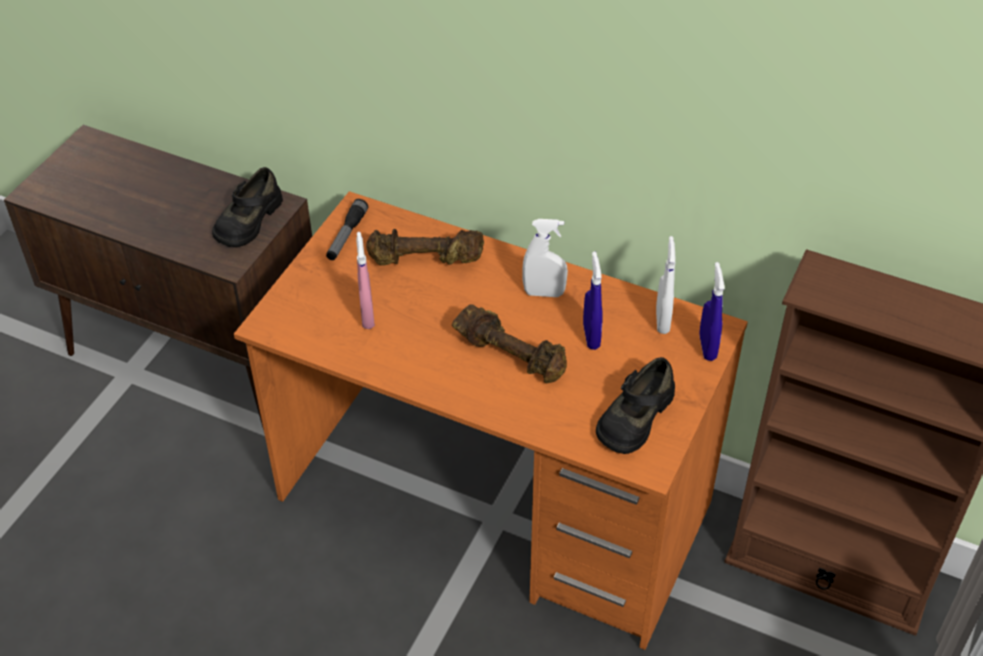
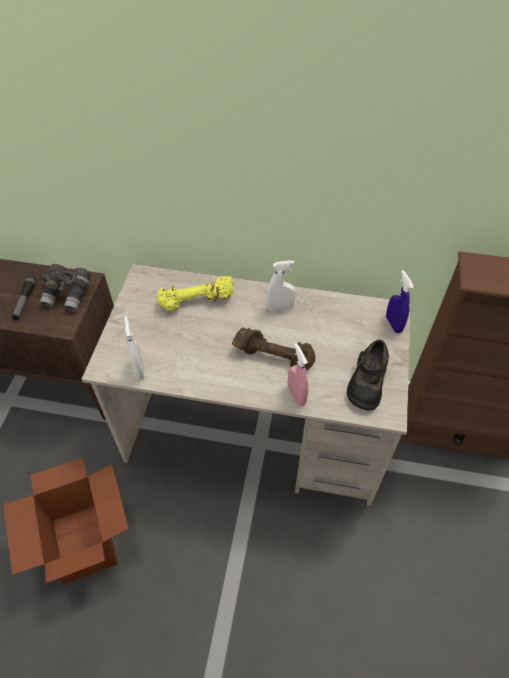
camera: 15 degrees left, 5 degrees up
(190, 597) = (84, 541): none -> cardboard box
(248, 220) = (68, 295): black shoe -> grey binoculars
(346, 236) = (140, 294): flashlight -> flashlight (25, 301)
(367, 316) = (170, 347): pink spray bottle -> pink spray bottle (296, 395)
(425, 261) = (197, 301): brown dumbbell -> yellow dumbbell
(494, 503) = (255, 433): orange desk -> beige desk
(591, 336) = (320, 331): blue spray bottle -> none
(662, 321) = (359, 312): white spray bottle -> white spray bottle (139, 369)

